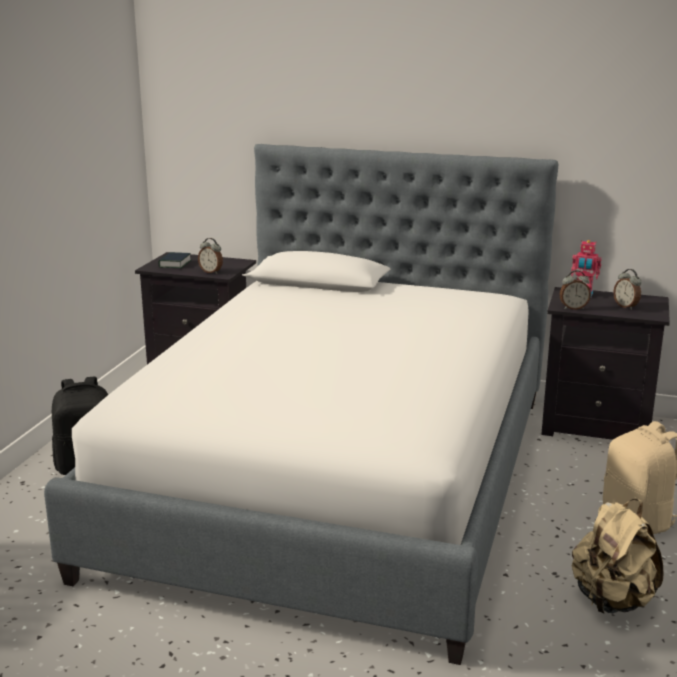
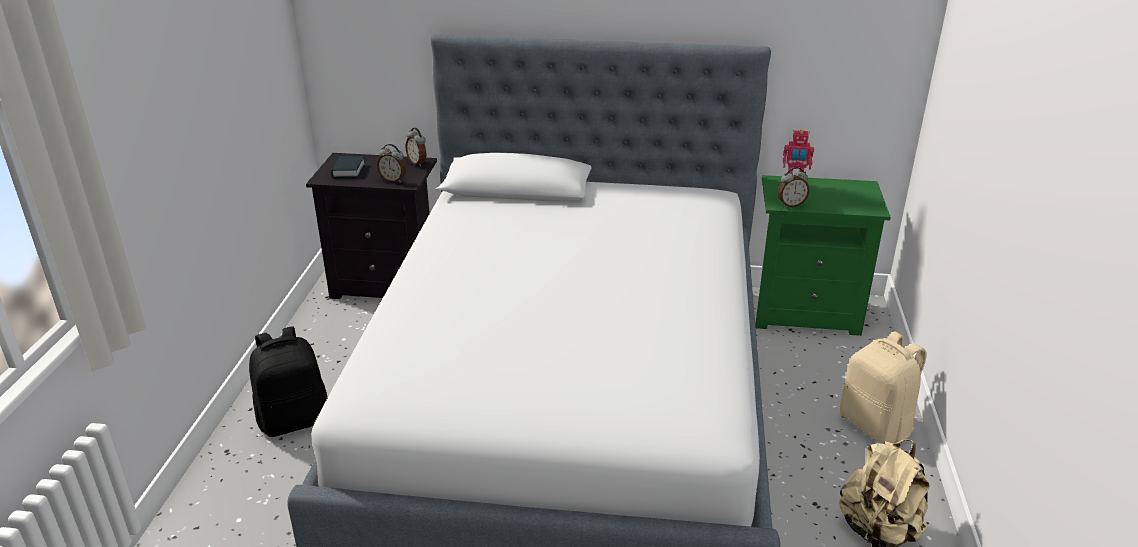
camera: 10 degrees left, 10 degrees up
(596, 427) = (805, 312): black nightstand -> green nightstand
(626, 306) = (841, 198): alarm clock -> alarm clock (417, 163)

